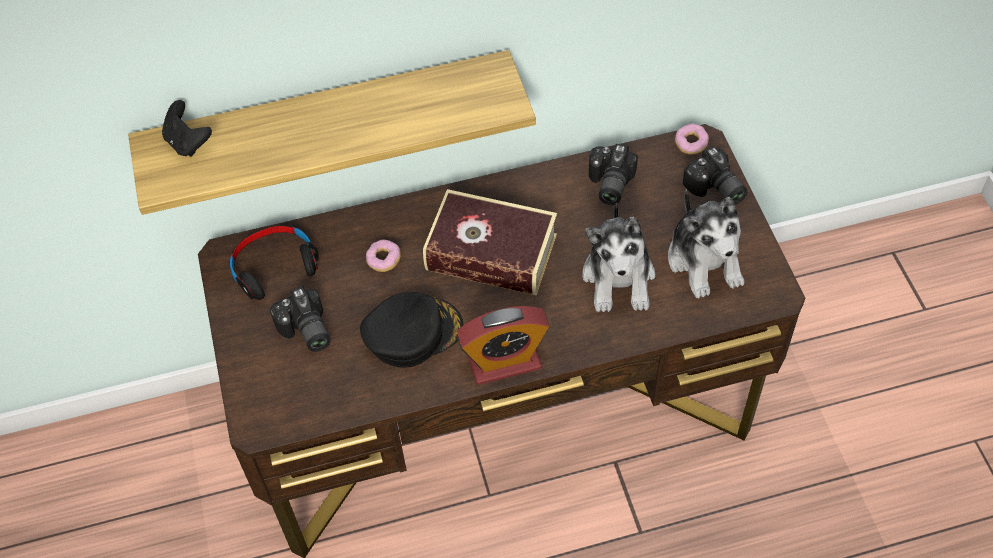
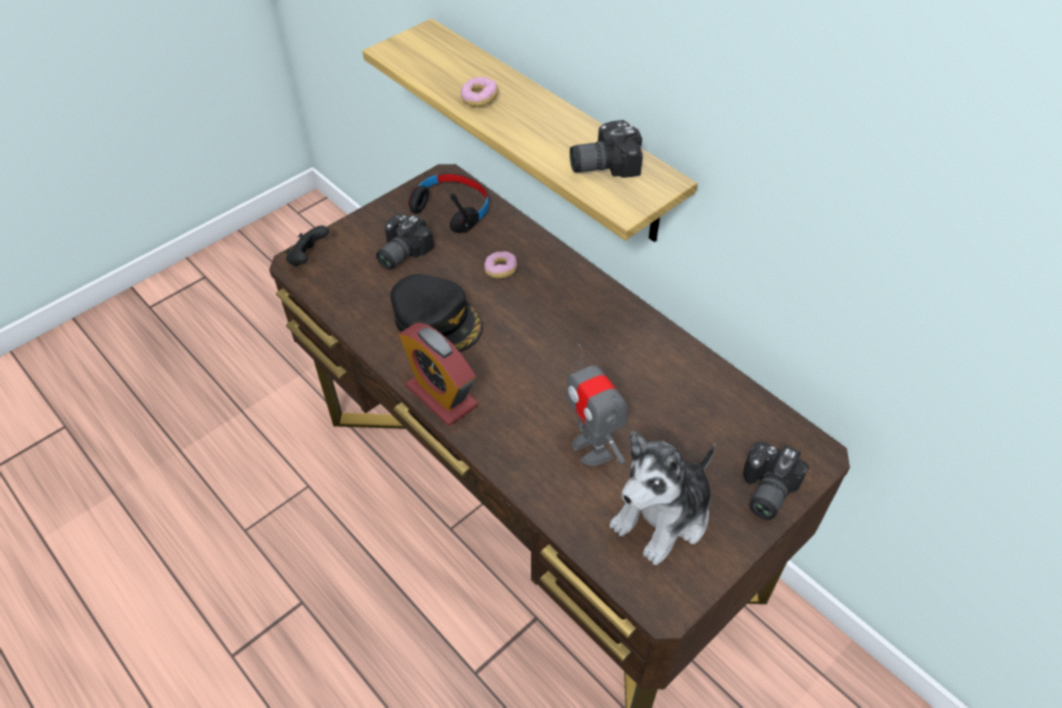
camera: 60 degrees right, 5 degrees down
(188, 142) = (442, 47): black game controller -> black game controller (308, 258)
(491, 253) = (556, 338): book -> none
(608, 184) = (700, 394): camera -> camera (602, 164)
(619, 277) = (592, 448): plush toy -> toy robot
(691, 144) = (807, 445): donut -> donut (479, 99)

